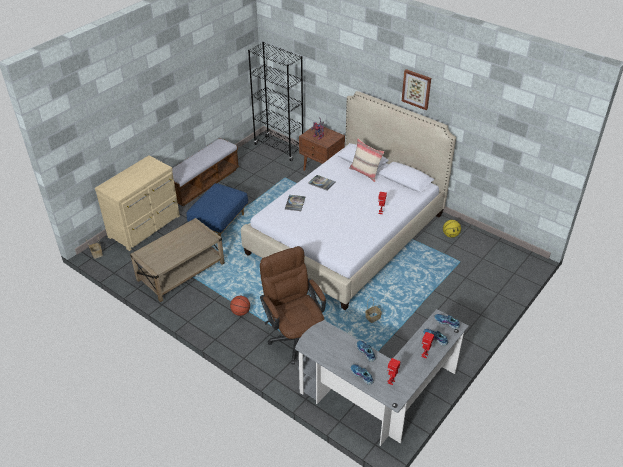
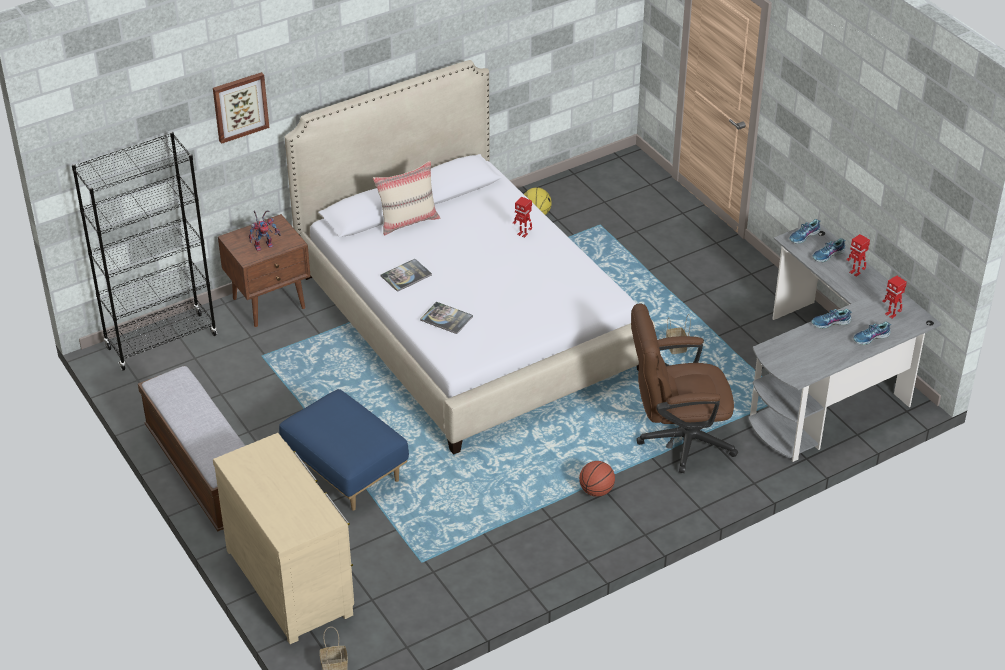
camera: 70 degrees left, 0 degrees up
(180, 272) = (455, 549): beige coffee table -> none
(416, 89) = (400, 41): picture -> picture (240, 106)

